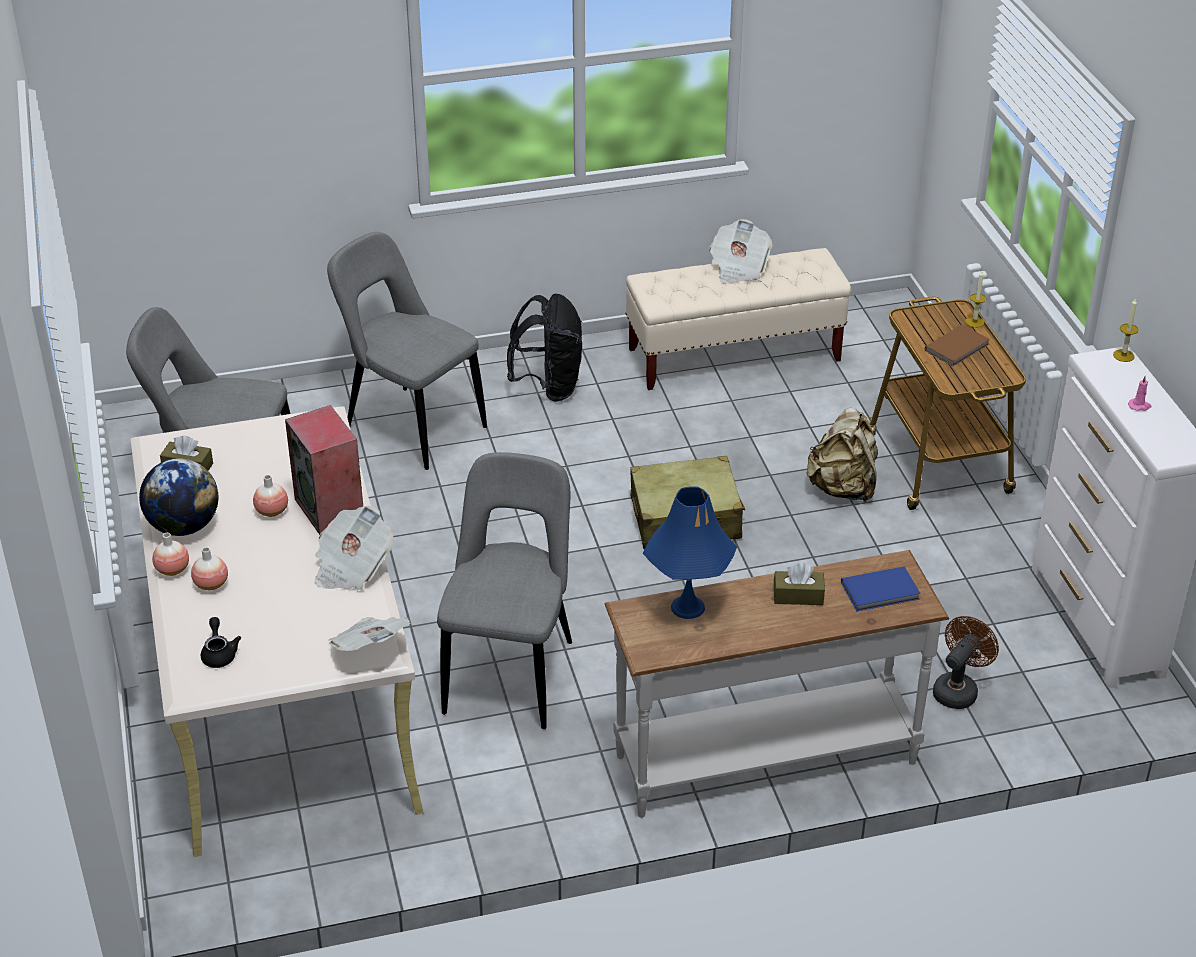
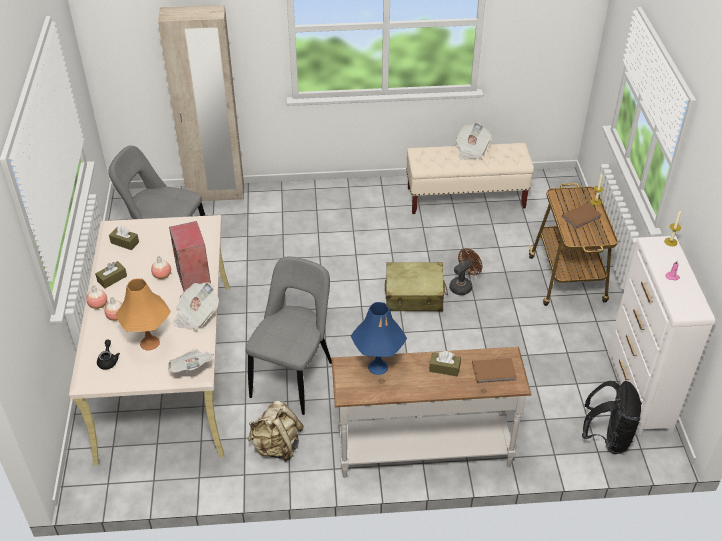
camera: 10 degrees right, 5 degrees up
(184, 526) = (112, 279): globe -> brown tissue box
(284, 618) = (150, 343): none -> orange table lamp
(288, 394) = (216, 194): none -> beige wardrobe
(411, 425) = (276, 220): grey chair -> none
(549, 387) = (358, 205): black backpack -> black backpack (607, 437)
(842, 488) = (508, 287): beige backpack -> beige backpack (277, 446)
(881, 592) = (494, 372): blue book -> brown book
(958, 689) = (546, 422): brown fan -> brown fan (463, 285)

